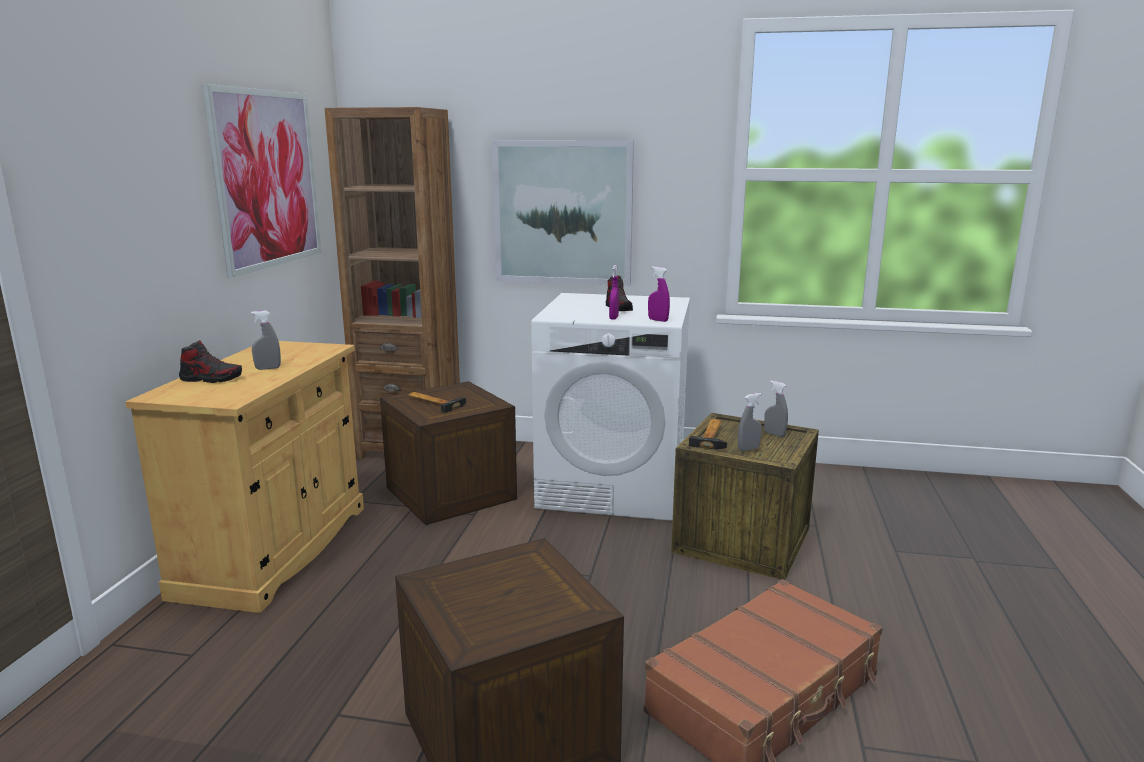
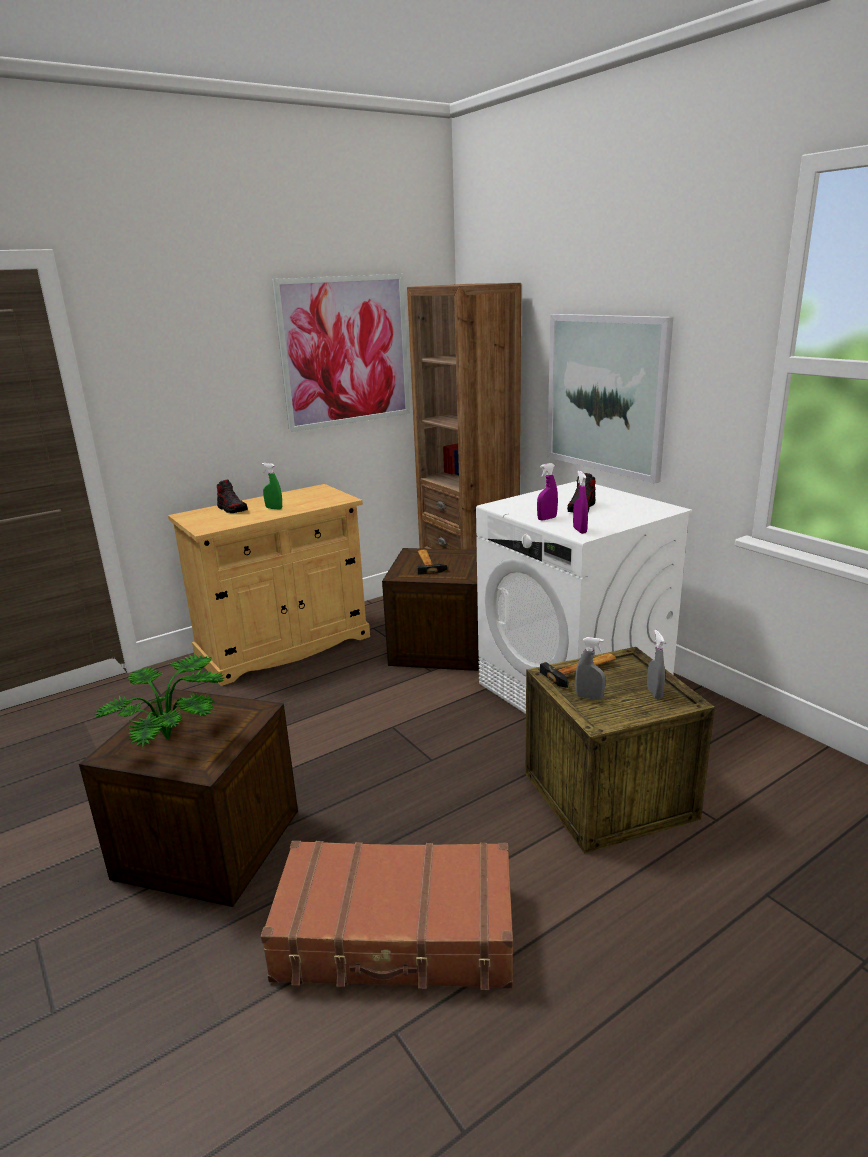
camera: 45 degrees right, 5 degrees up
(268, 368) = (274, 508): grey spray bottle -> green spray bottle
(507, 604) = (175, 739): none -> potted plant

